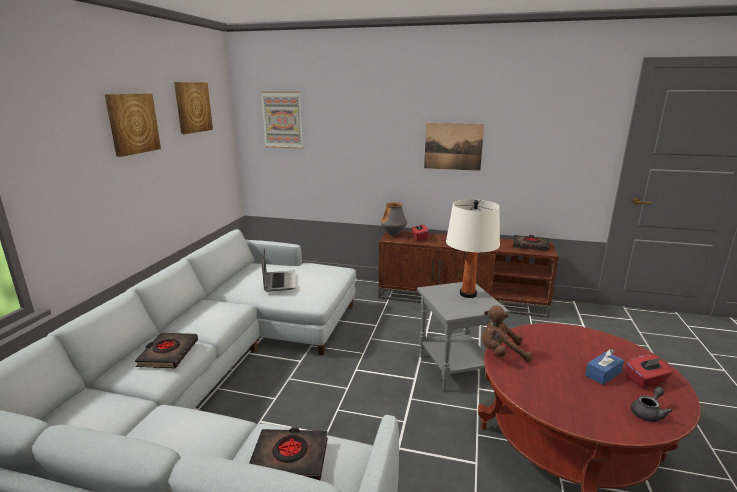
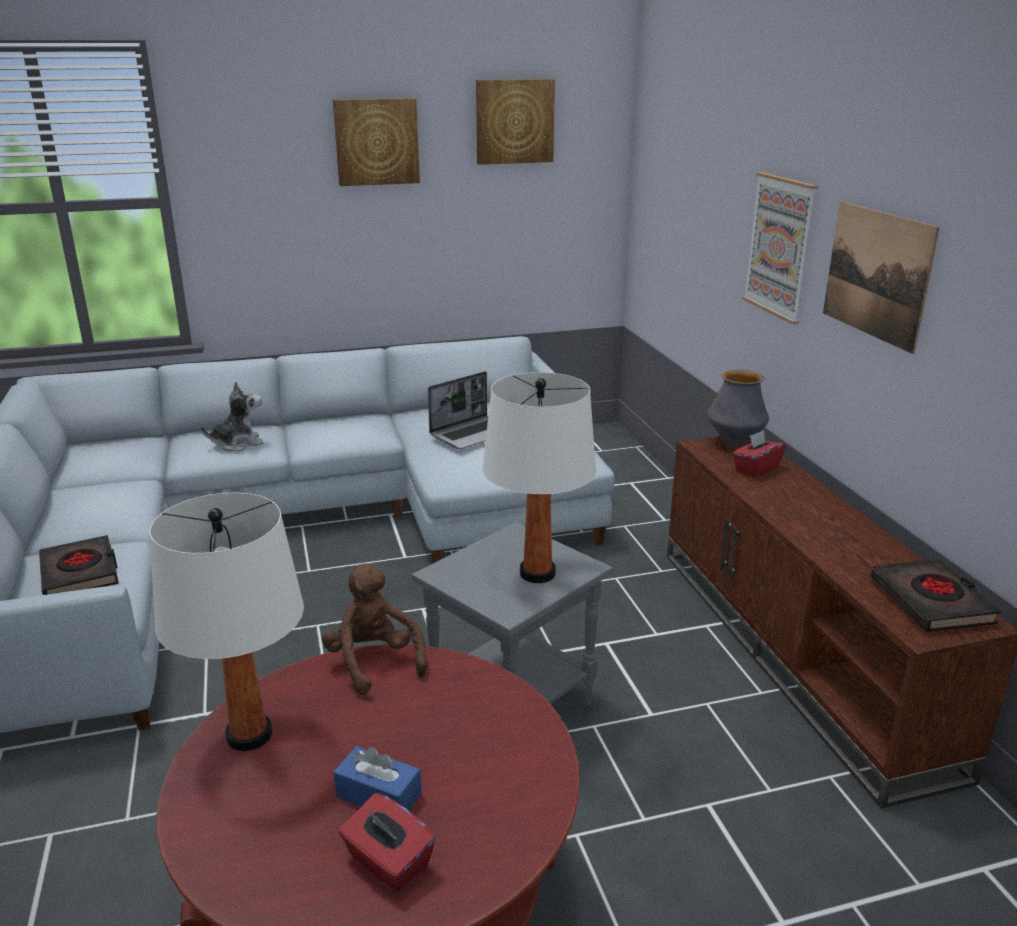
camera: 60 degrees right, 5 degrees up
(168, 353) = (238, 443): black book -> plush toy
(282, 120) = (673, 157): picture -> picture (780, 246)
(550, 401) = (250, 735): none -> white table lamp
(648, 413) = (266, 865): grey teapot -> none

